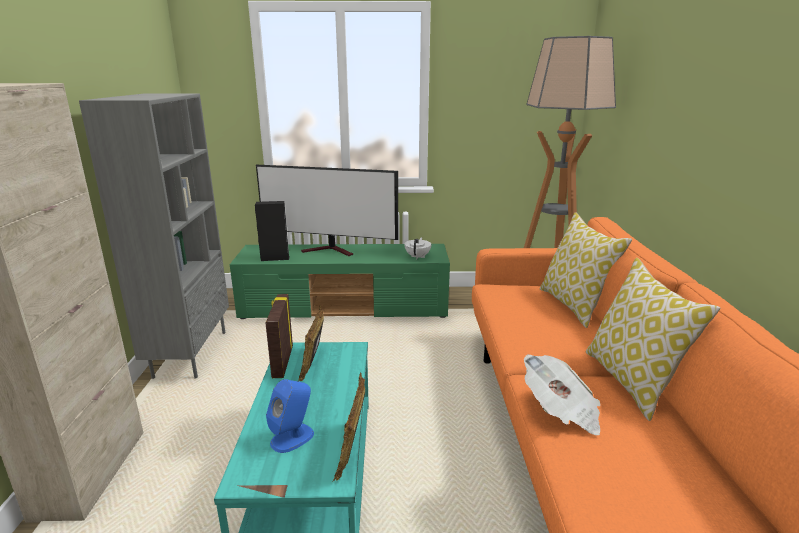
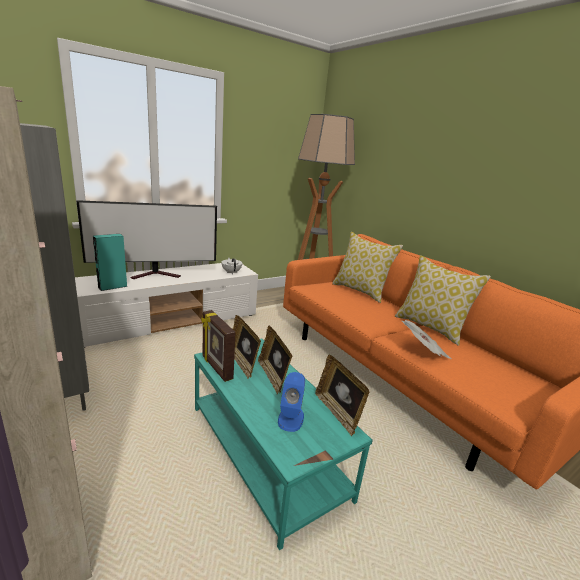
camera: 35 degrees left, 0 degrees up
(275, 258) = (112, 287): black speaker -> turquoise speaker
(327, 387) = (273, 376): none -> picture frame
(346, 308) = (171, 321): green tv stand -> white tv stand

